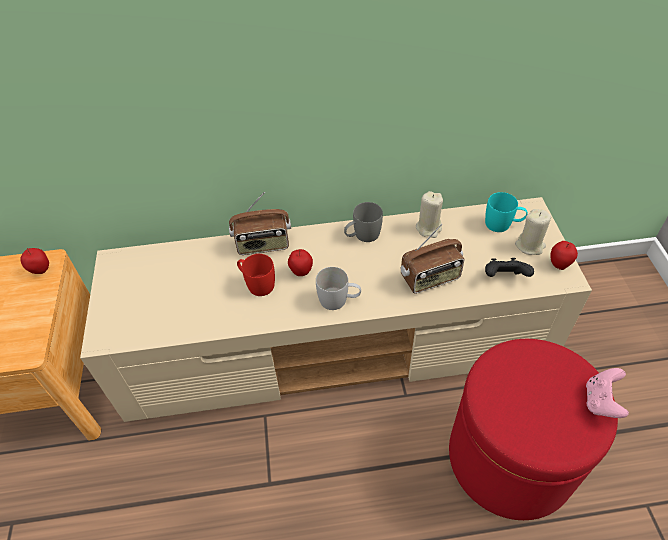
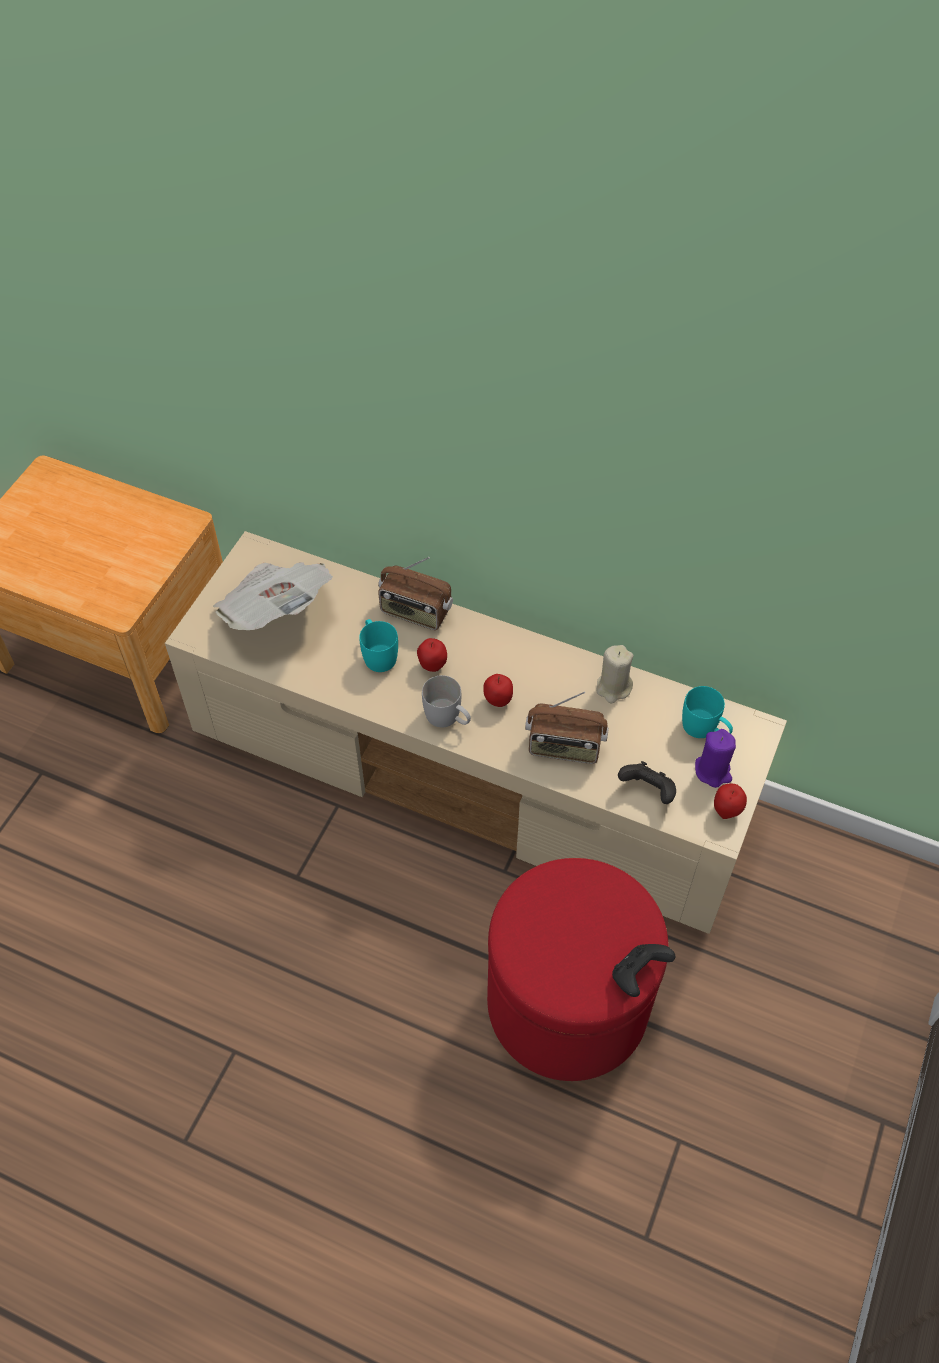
camera: 30 degrees right, 5 degrees up
(41, 270) = (177, 528): apple -> apple (498, 701)
(158, 292) = (275, 612): none -> newspaper
(256, 283) = (378, 654): red mug -> turquoise mug
(362, 236) = (530, 658): grey mug -> none
(530, 245) = (713, 771): beige candle -> purple candle
(601, 401) = (638, 975): pink game controller -> black game controller

